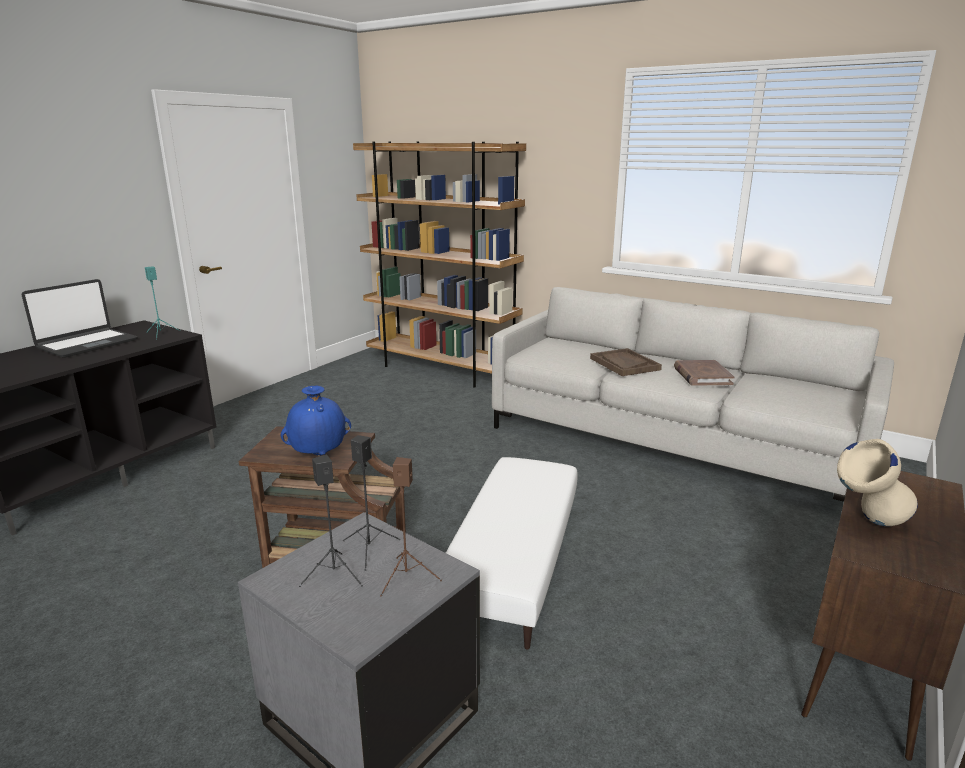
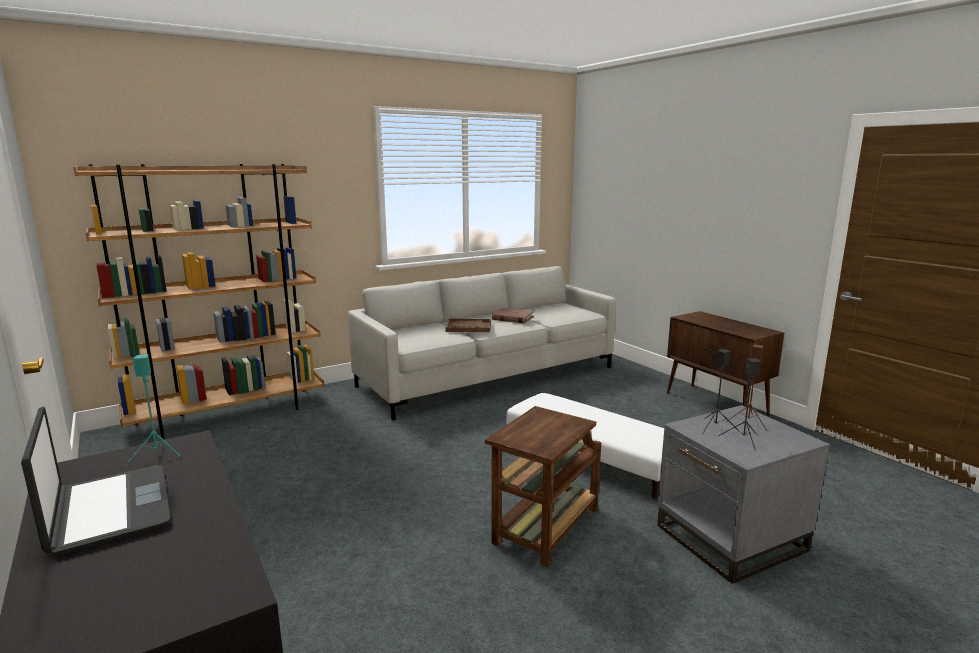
camera: 65 degrees left, 5 degrees down
(319, 454) = (562, 427): blue vase -> none
(867, 523) = (729, 329): beige vase -> none

